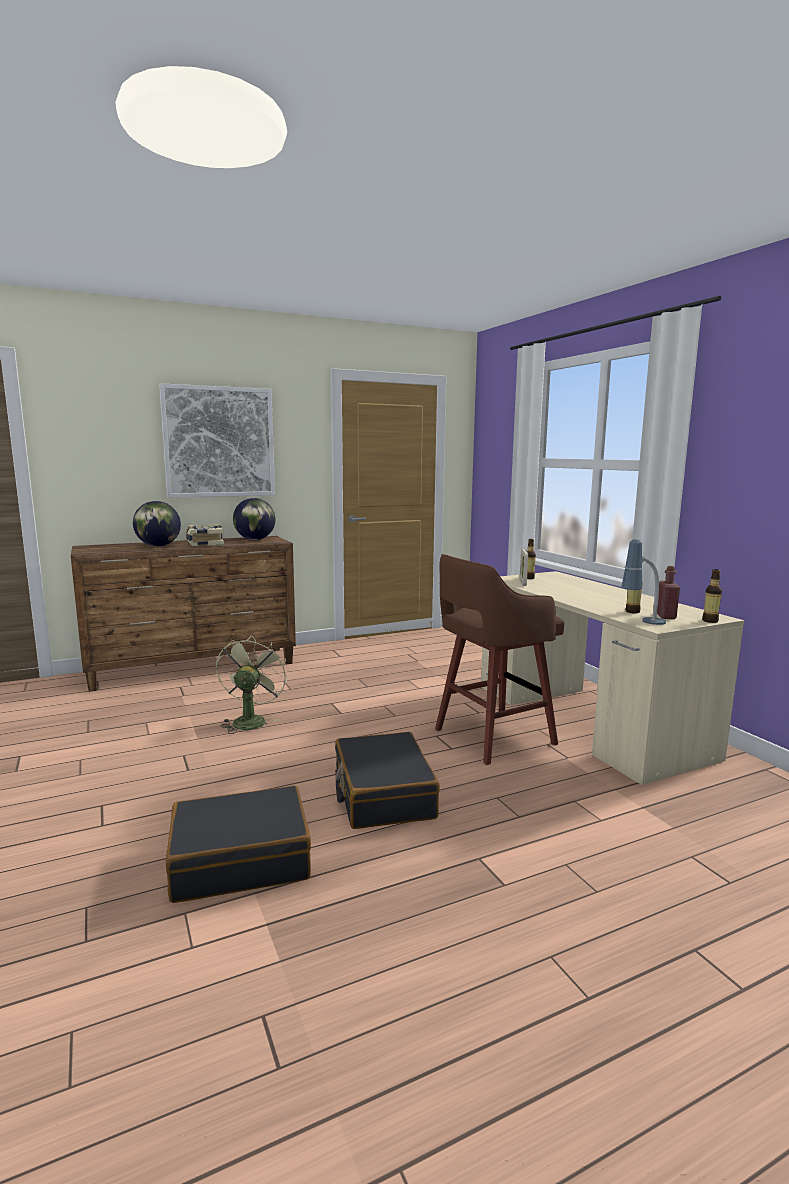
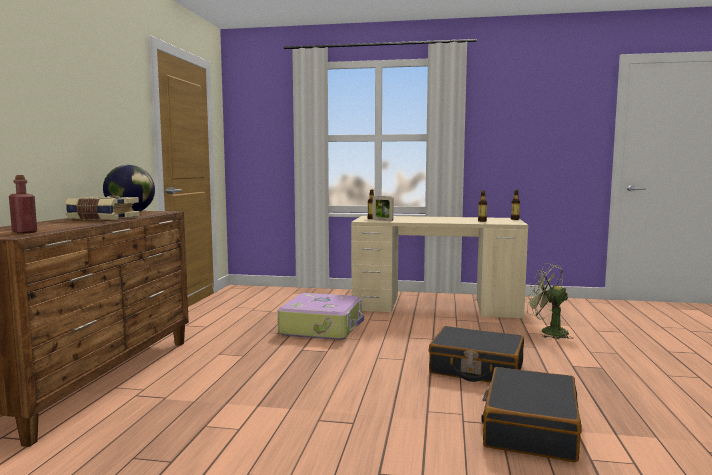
camera: 55 degrees left, 5 degrees down
(158, 546) = (65, 224): globe -> none
(219, 442) = (73, 98): picture -> none
(250, 720) = (285, 381): green fan -> green fan (548, 331)
(403, 692) = (322, 327): none -> suitcase
(491, 737) = (430, 327): brown stool -> none
(641, 623) = (507, 223): table lamp -> none
(665, 616) = (498, 220): red bottle -> red bottle (24, 232)

